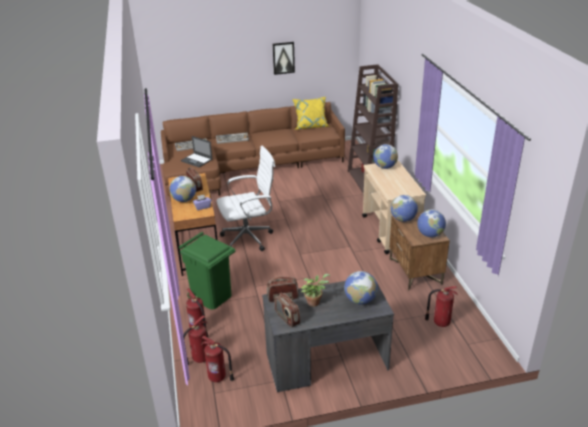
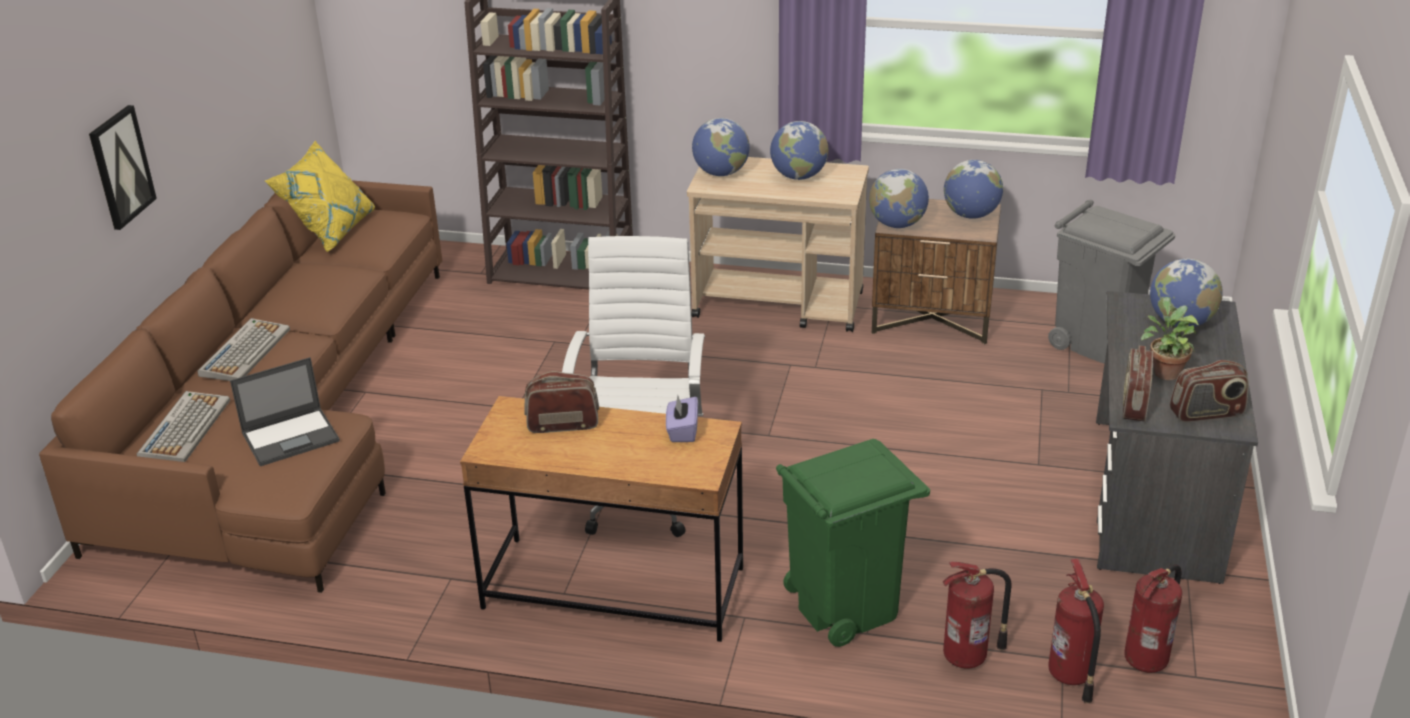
camera: 65 degrees left, 0 degrees up
(184, 200) = (618, 454): globe -> globe (798, 177)
(283, 58) = (213, 74): picture -> picture (121, 167)
(440, 322) = (1097, 342): fire extinguisher -> grey trash can

